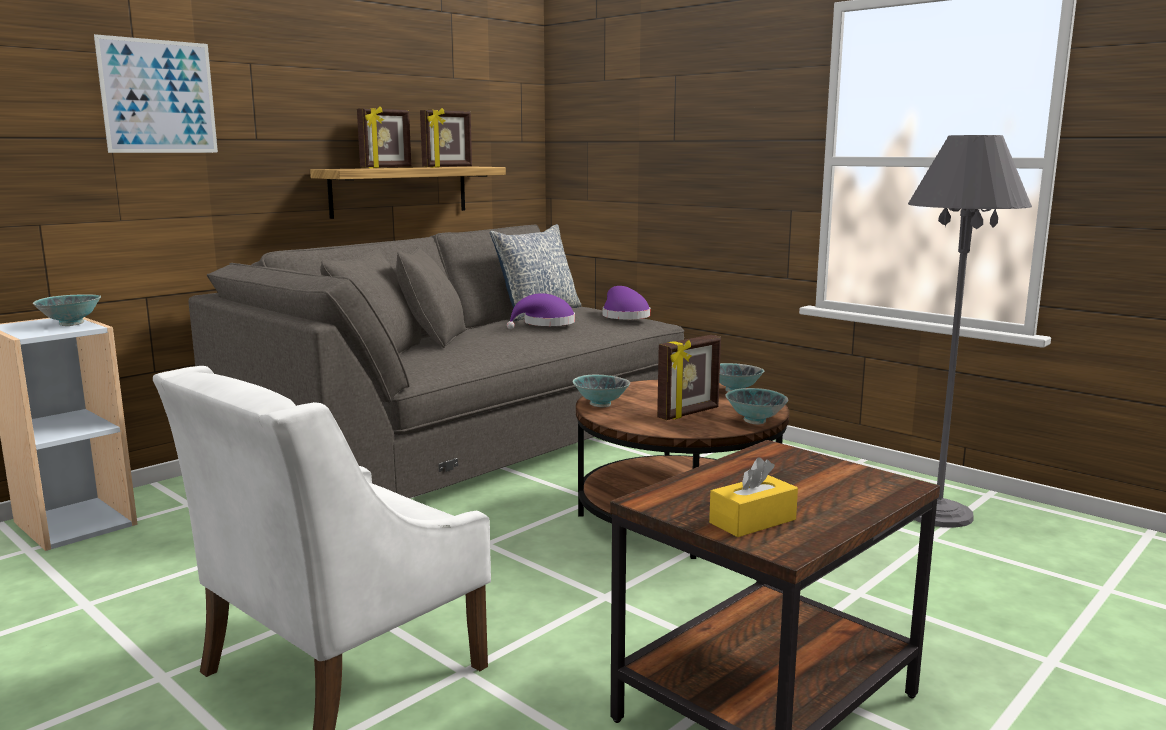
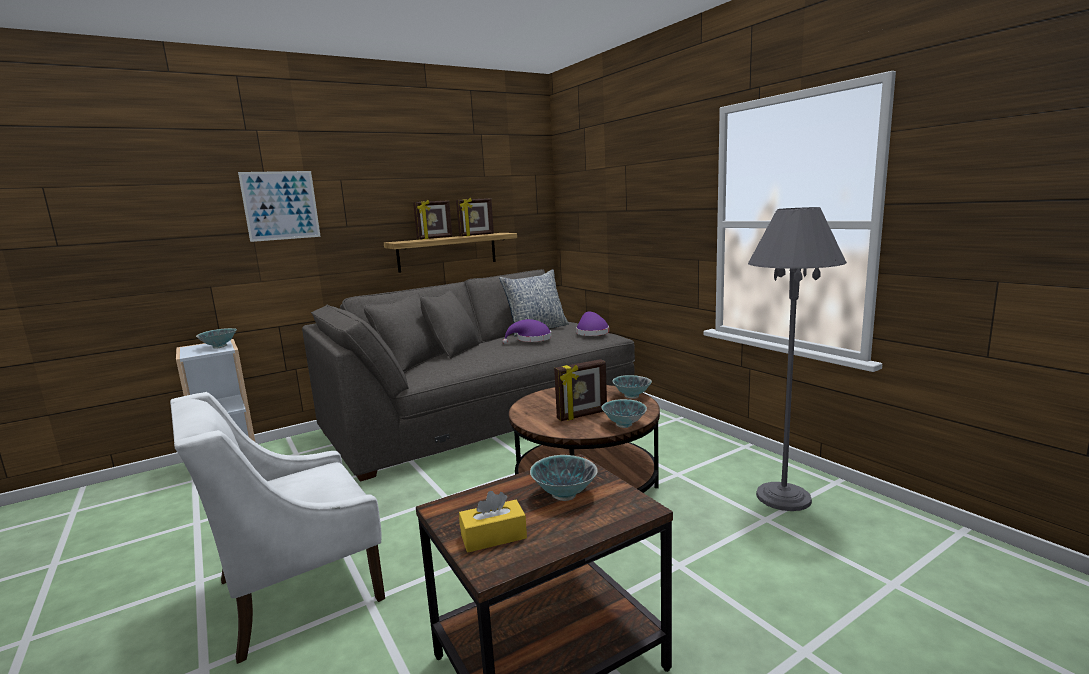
camera: 15 degrees right, 0 degrees up
(600, 405) = (528, 405): bowl -> bowl (564, 495)

